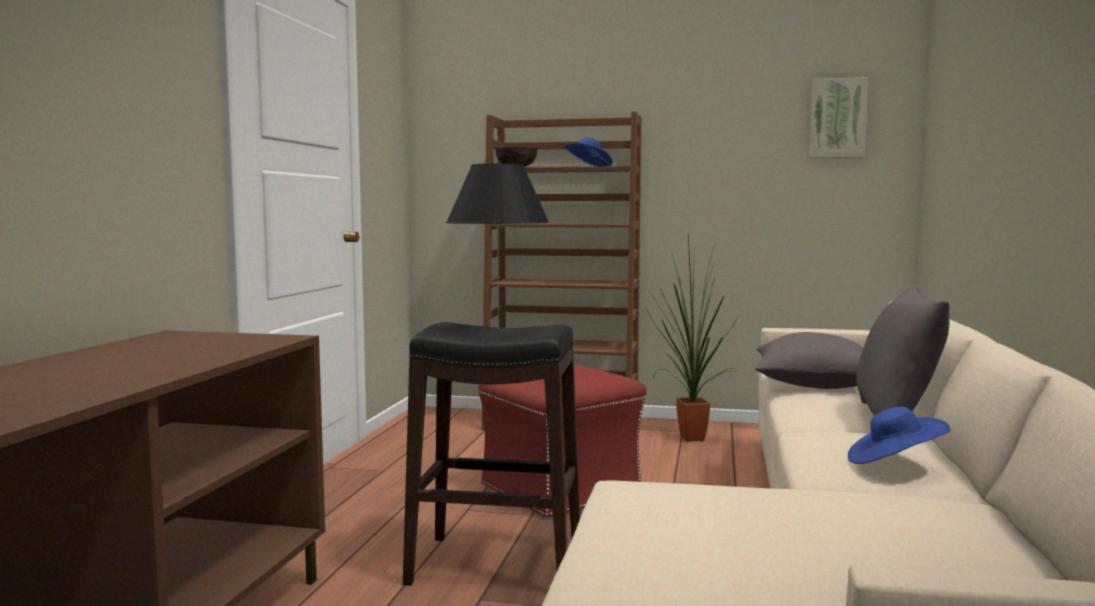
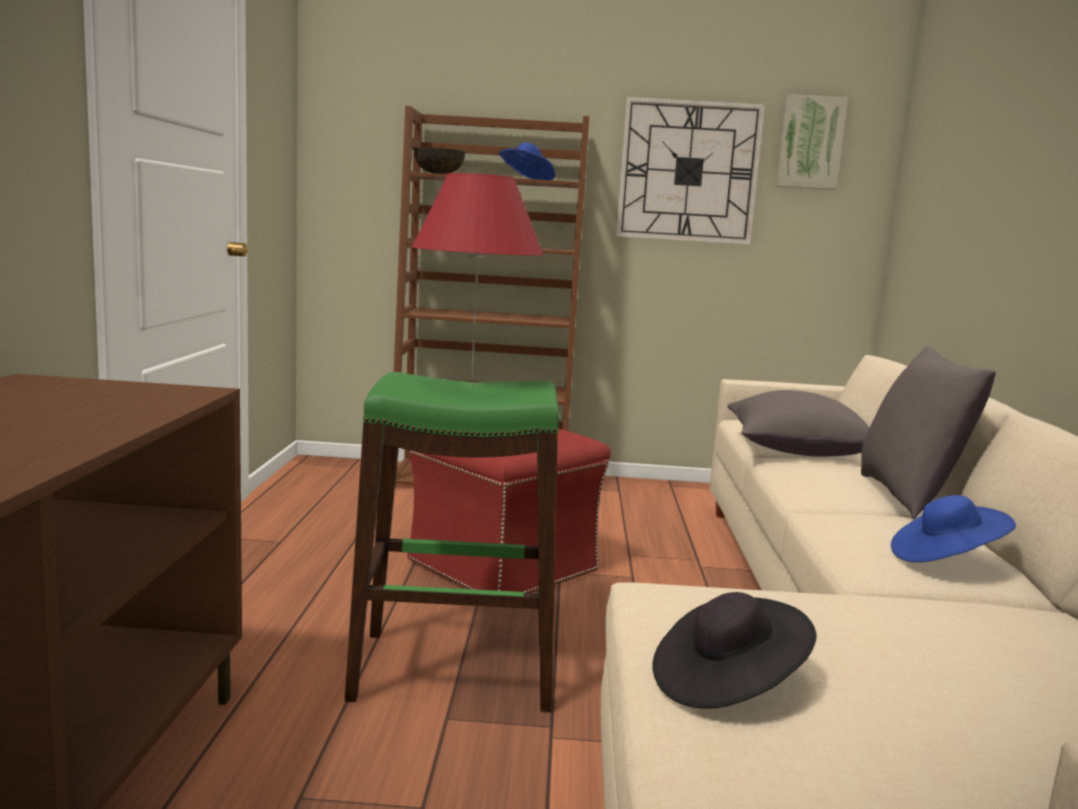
camera: 10 degrees left, 5 degrees up
(497, 565) = (455, 670): black stool -> green stool
(499, 329) = (472, 386): black table lamp -> red table lamp
(643, 544) = (727, 685): none -> black hat
(687, 438) = (627, 500): potted plant -> none
(730, 151) = (688, 171): none -> wall clock

